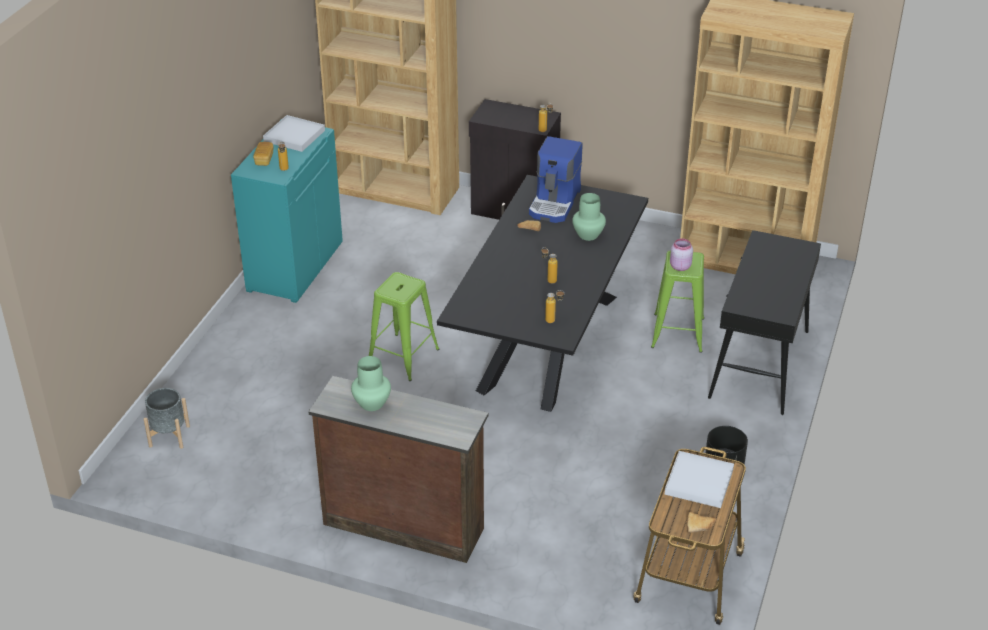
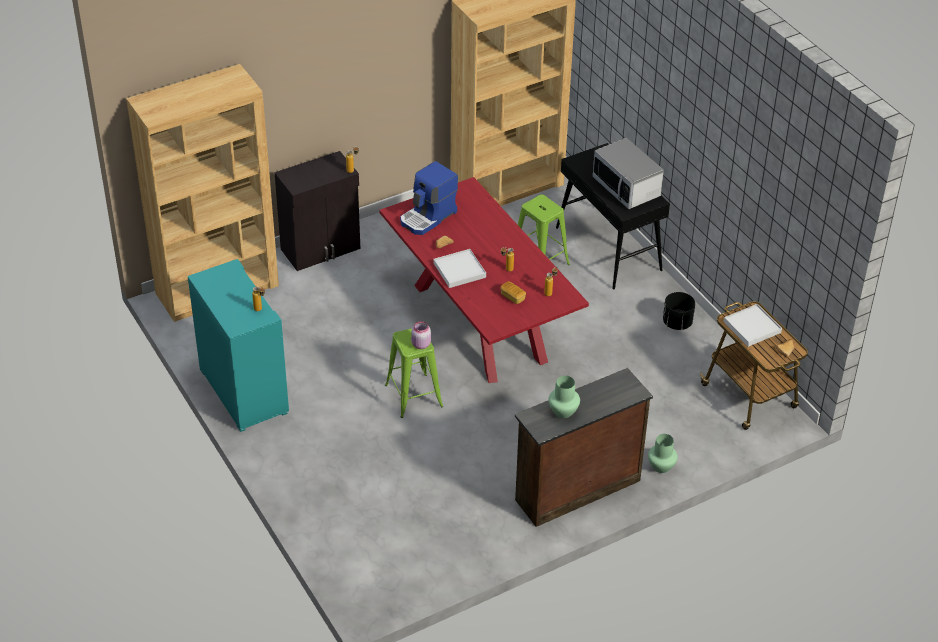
camera: 50 degrees left, 5 degrees up
(169, 436) = (359, 557): grey planter -> none
(264, 159) = (232, 312): bread -> bread (512, 297)
(294, 136) = (220, 281): white tray -> white tray (459, 270)
(547, 343) = (480, 322): black dining table -> red dining table
(555, 203) = (428, 217): coffee machine -> coffee machine turned 75 degrees clockwise
(587, 235) = (481, 225): green vase -> green vase (661, 467)
(679, 266) = (543, 211): pink jar -> pink jar (420, 345)
(774, 288) = (626, 188): none -> microwave

